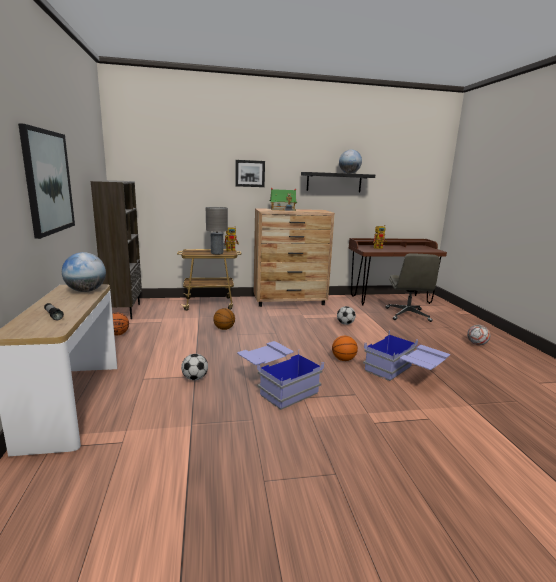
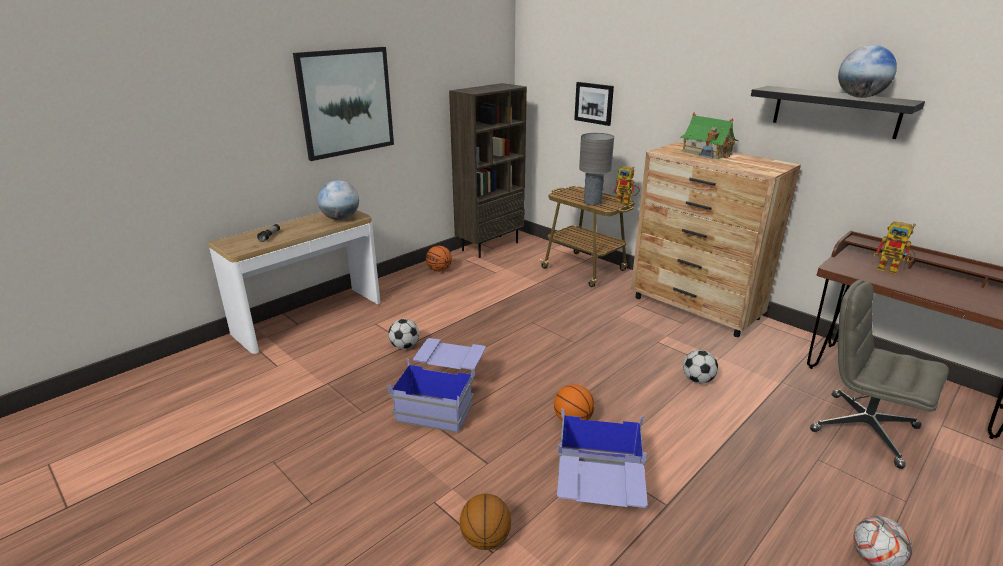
camera: 55 degrees right, 10 degrees up
(224, 329) = (533, 308): basketball -> basketball (485, 539)
(250, 173) = (679, 83): picture -> picture (594, 103)
(407, 315) = (862, 428): grey office chair -> grey office chair turned 75 degrees clockwise

